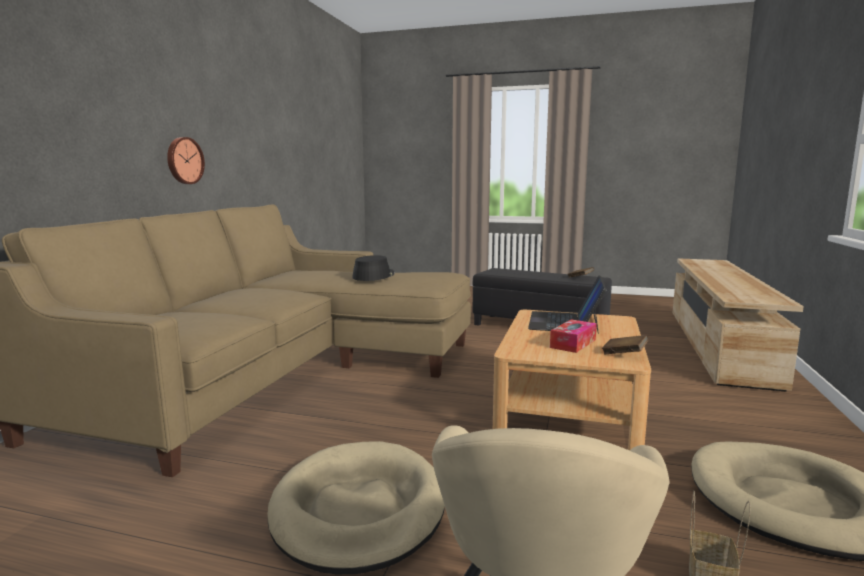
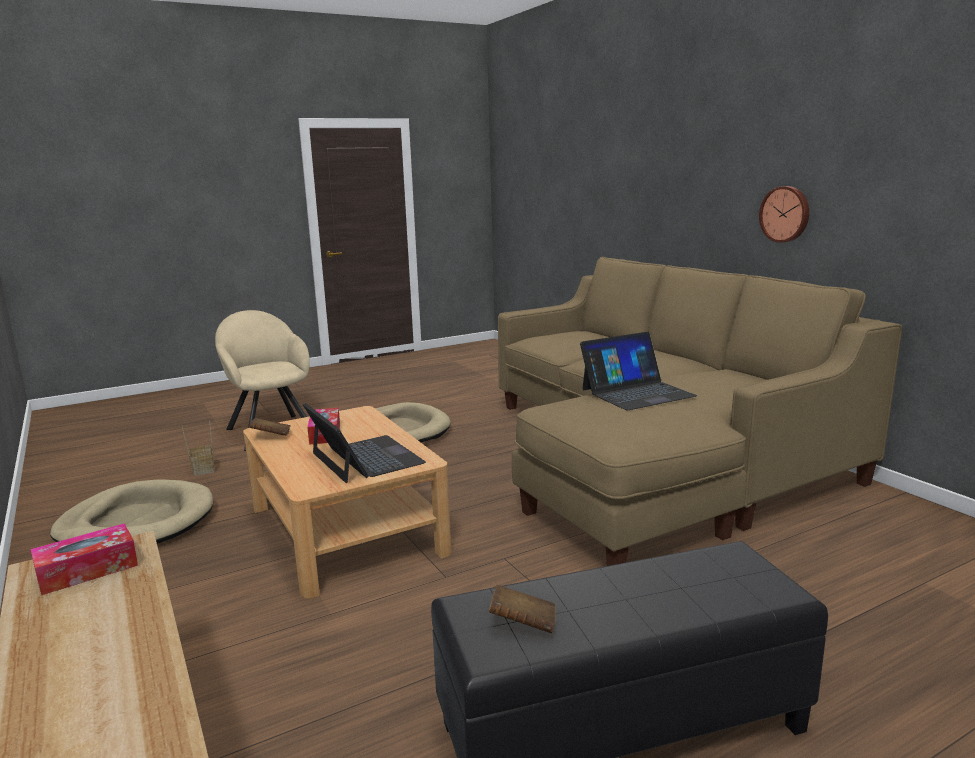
camera: 135 degrees right, 5 degrees up
(373, 276) = (637, 392): black hat -> laptop
(753, 297) = (87, 570): none -> tissue box

